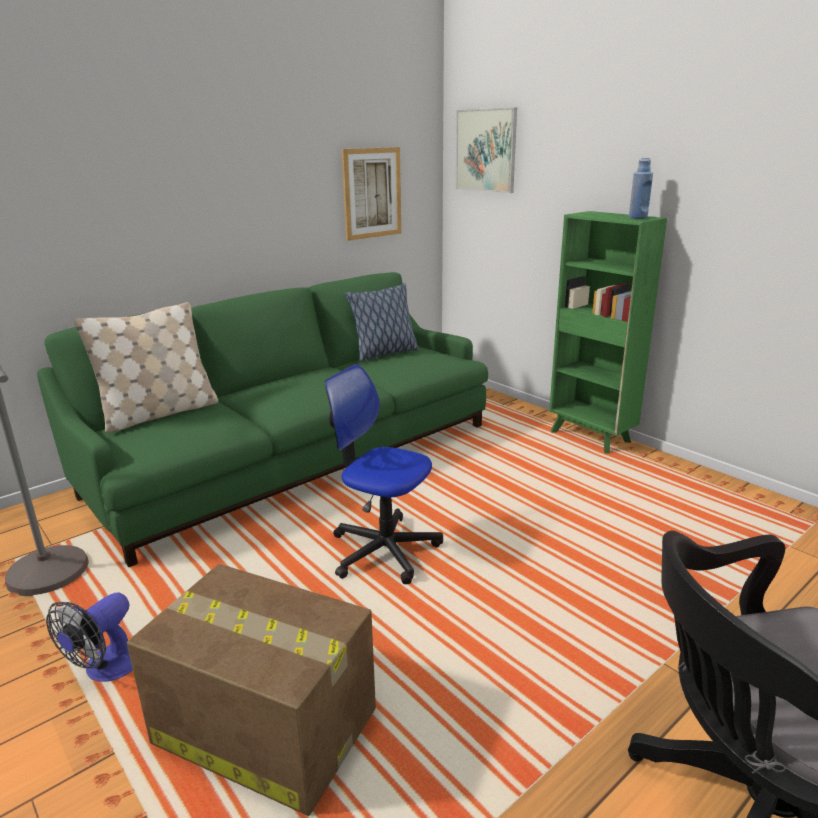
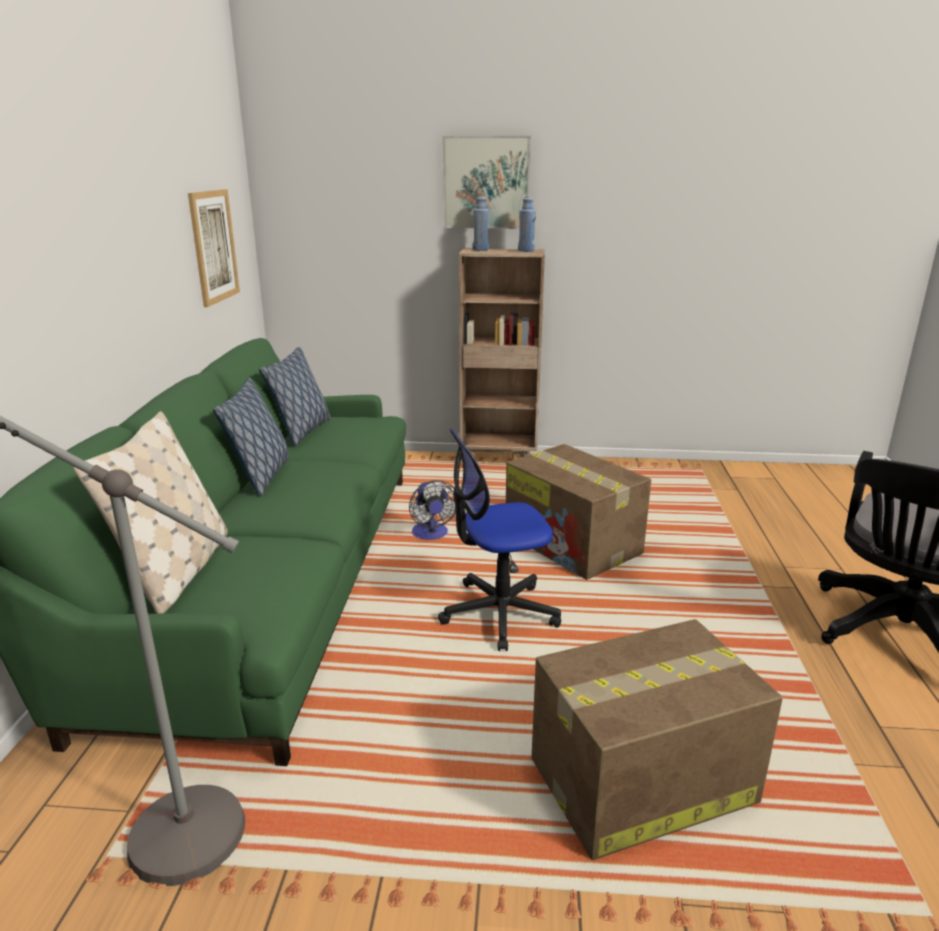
camera: 45 degrees left, 0 degrees up
(106, 669) = (445, 851): fan -> fan (431, 534)
(298, 375) = (261, 477): none -> pillow
(485, 150) = (318, 191): picture -> picture (486, 183)
(536, 530) = (574, 544): none -> cardboard box
(591, 437) = (499, 462): green bookcase -> brown bookcase
(598, 213) = (480, 250): none -> blue bottle

